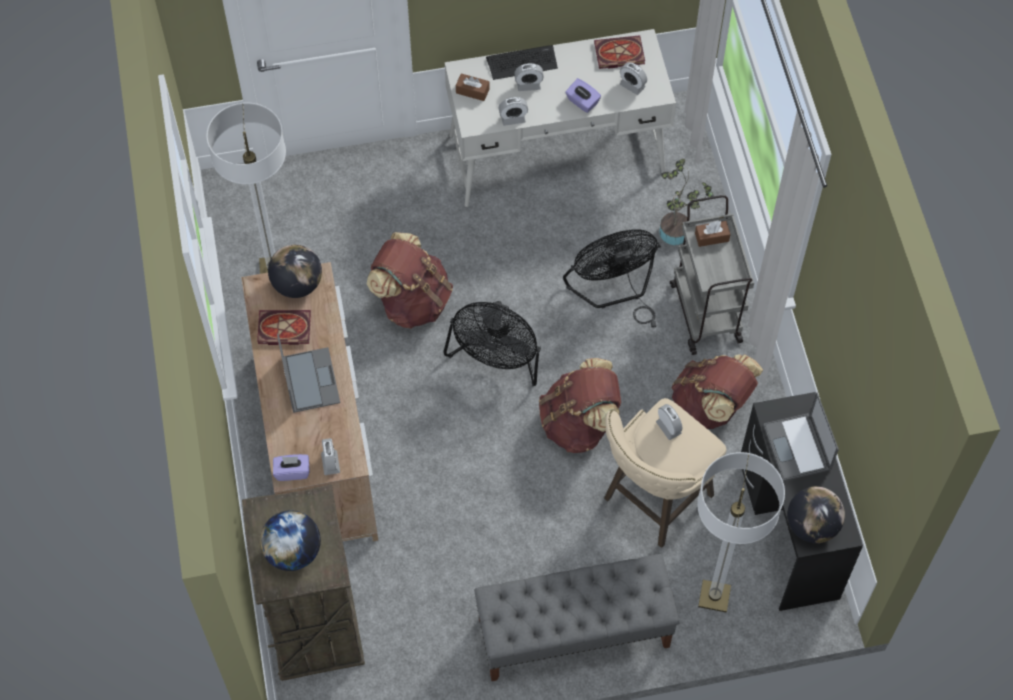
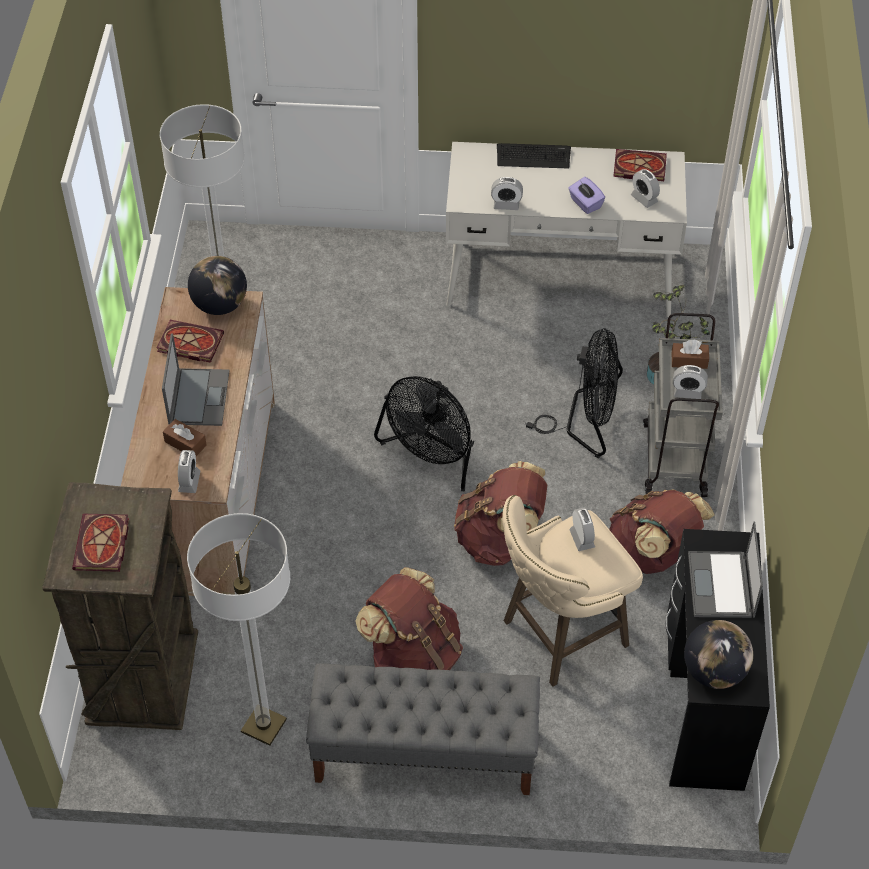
camera: 15 degrees right, 10 degrees down
(292, 471) = (145, 481): purple tissue box -> none
(293, 552) = (103, 546): globe -> book
(412, 301) = (361, 382): brown backpack -> brown backpack (413, 656)
(472, 91) = (472, 172): brown tissue box -> brown tissue box (185, 443)
(528, 85) = (533, 178): alarm clock -> alarm clock (687, 392)
(619, 291) = (585, 418): black fan -> black fan turned 105 degrees clockwise
(714, 596) = (597, 753): floor lamp -> floor lamp (264, 726)

